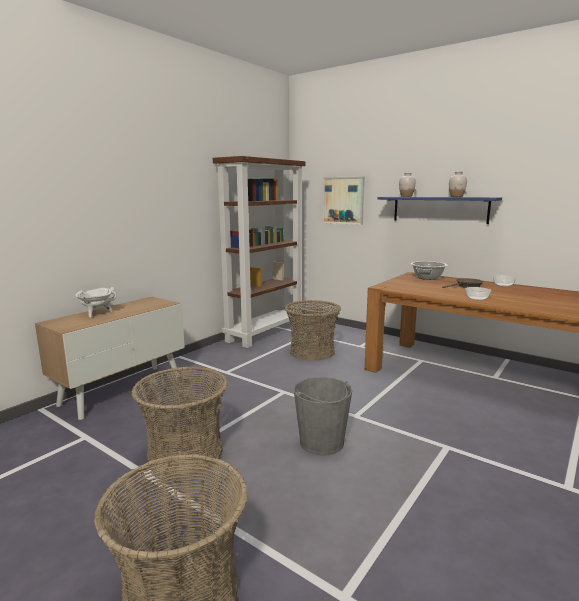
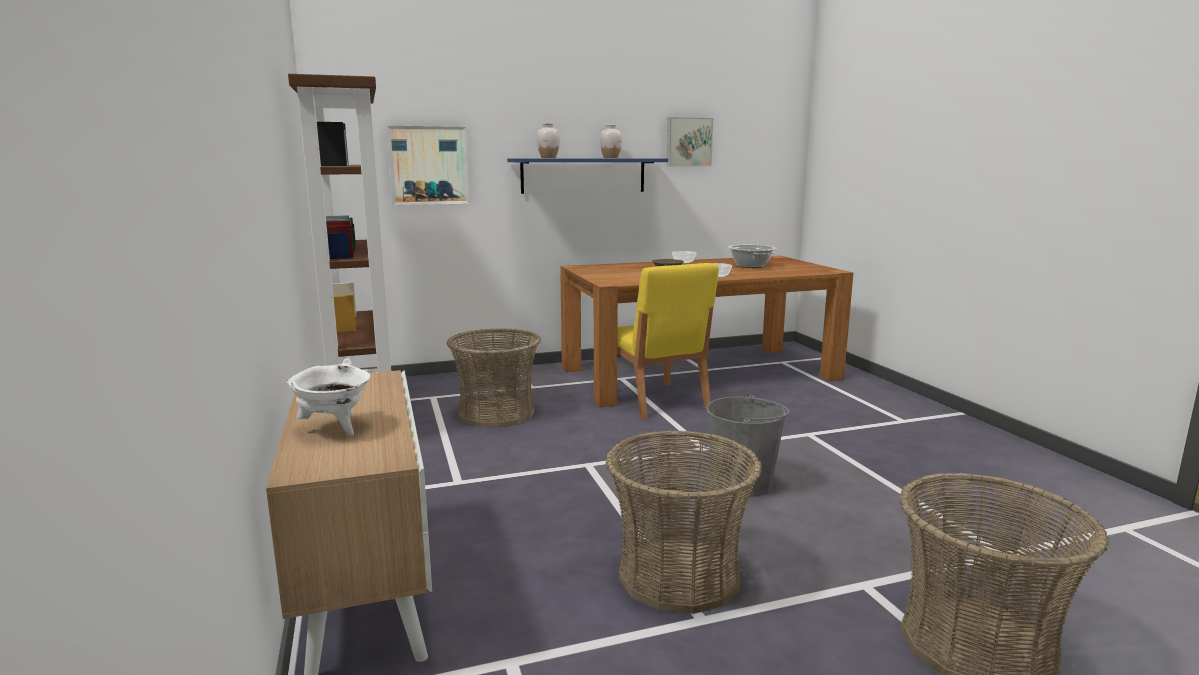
camera: 55 degrees left, 0 degrees up
(404, 380) = (656, 401): none -> yellow chair
(427, 278) = (604, 267): cooking pot -> cooking pot (750, 266)
(537, 183) = (688, 142): none -> picture

